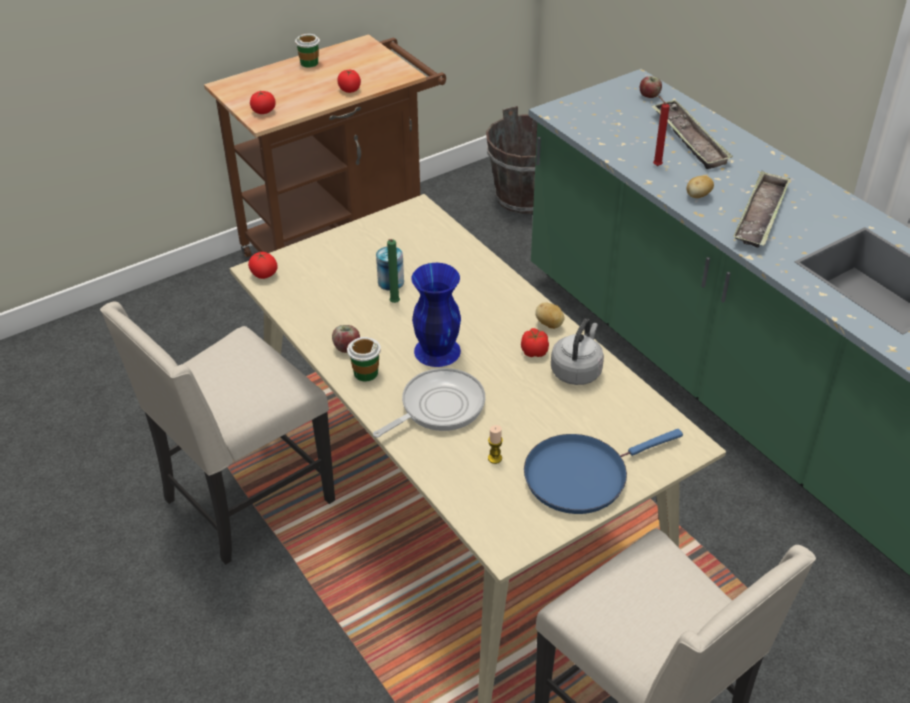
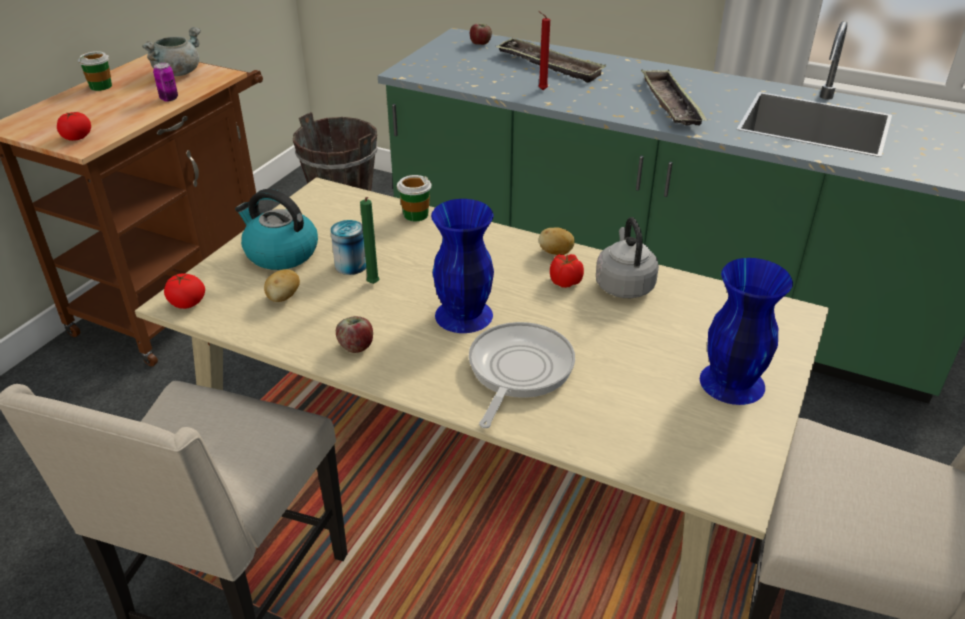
camera: 30 degrees left, 5 degrees down
(349, 90) = (169, 98): tomato -> can
(350, 255) = (280, 253): none -> kettle
(365, 373) = (402, 365): cup -> cup (415, 215)
(373, 63) = (178, 72): none -> grey cooking pot
(495, 458) = (628, 400): candle -> none
(581, 475) = (730, 382): blue frying pan -> blue vase
(698, 196) = (603, 103): potato -> potato (283, 298)

